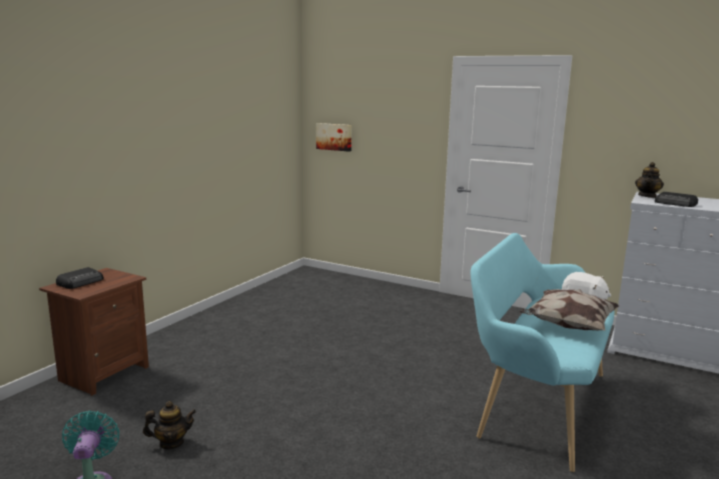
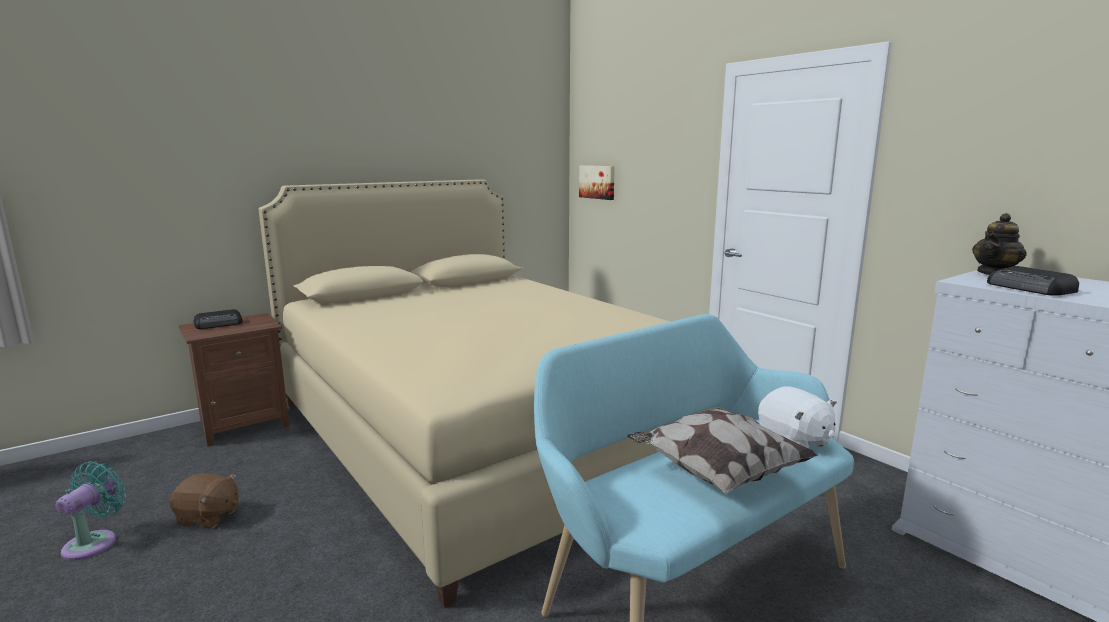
camera: 25 degrees right, 0 degrees up
(171, 443) = (208, 517): teapot -> brown plush toy
(319, 345) = (482, 435): none -> beige bed

